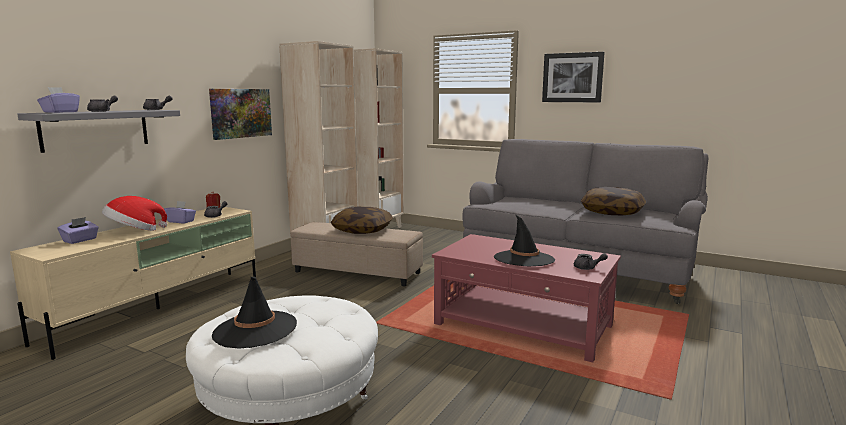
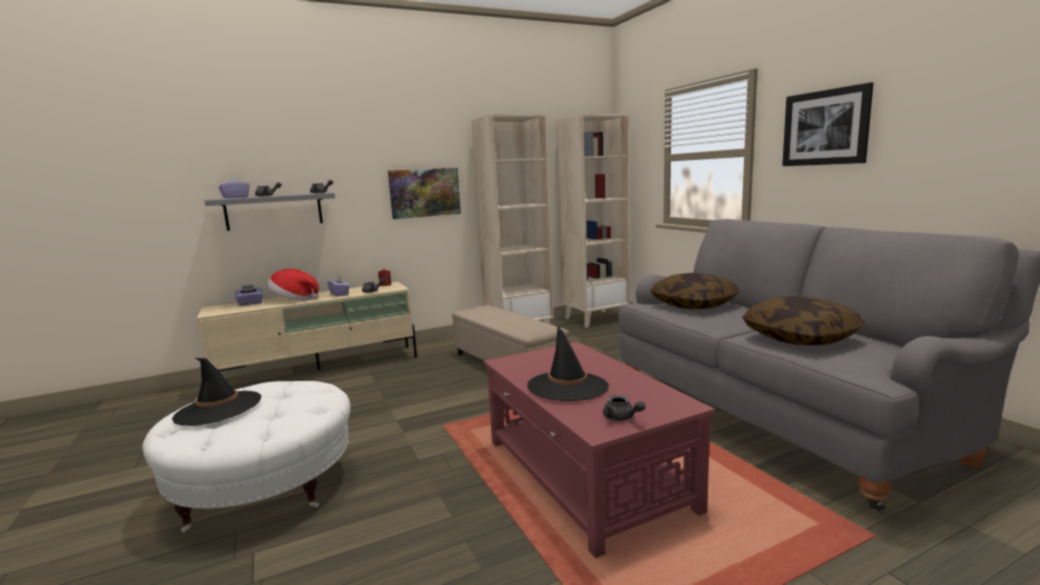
camera: 35 degrees right, 0 degrees up
(362, 230) = (511, 320): pillow -> pillow (694, 304)

